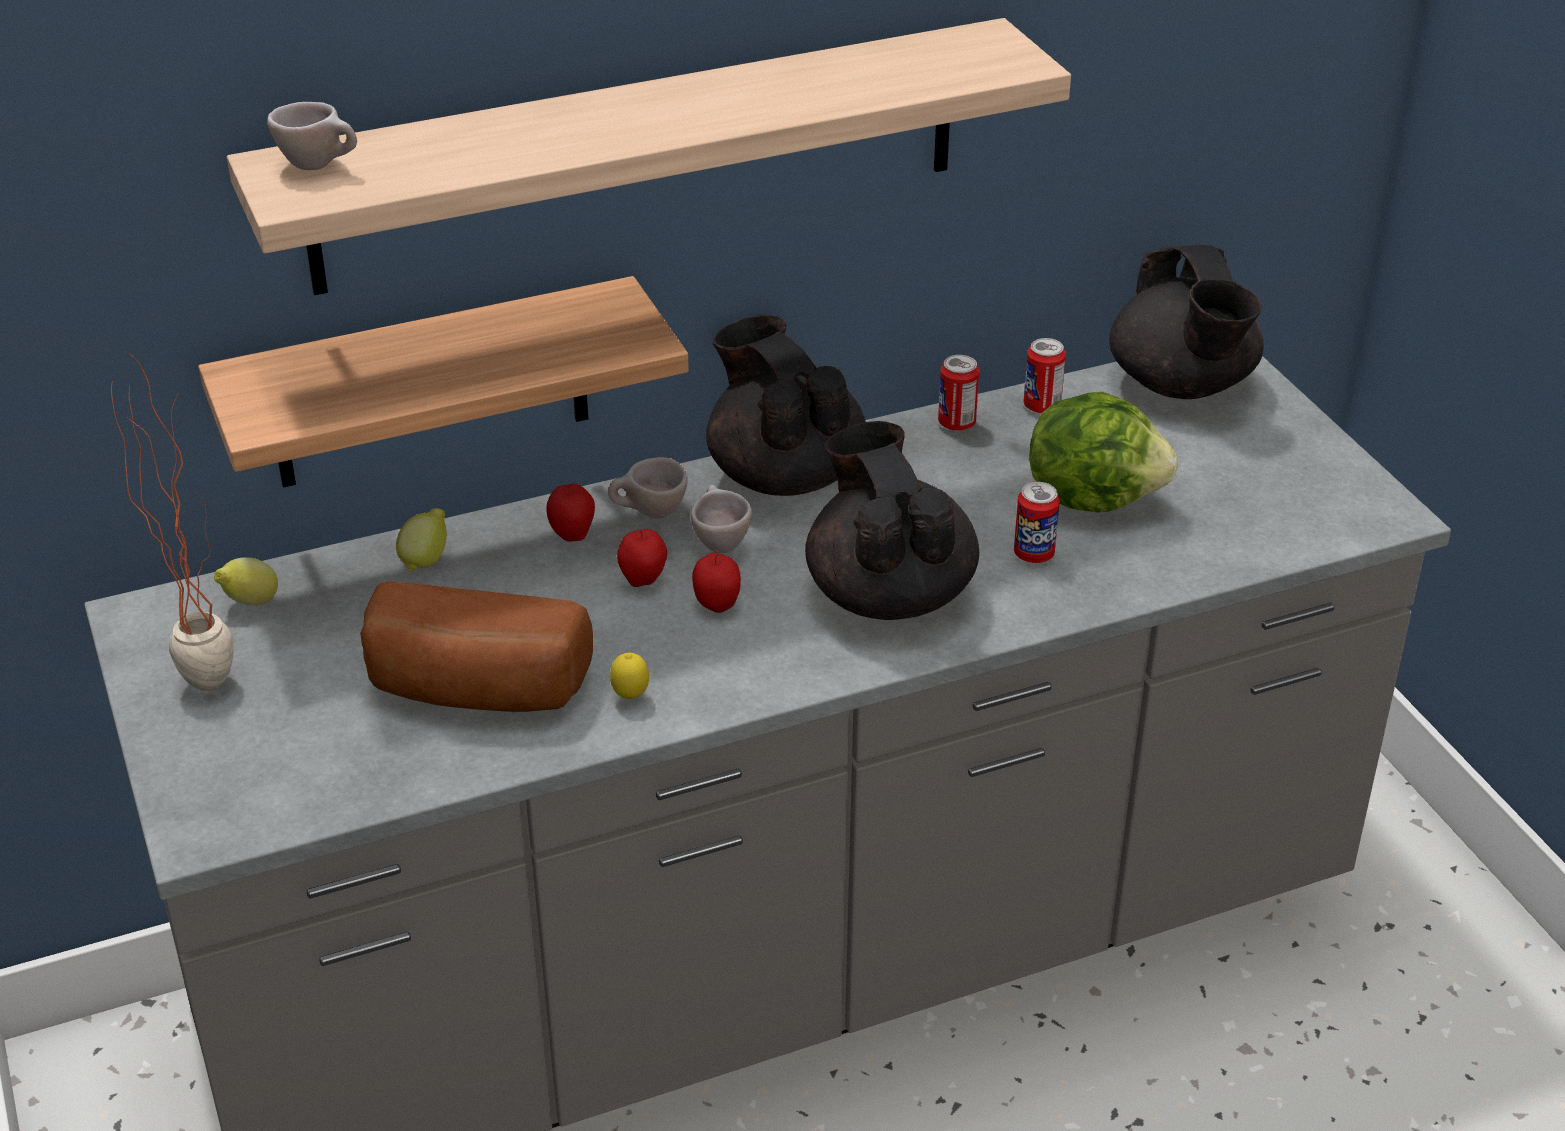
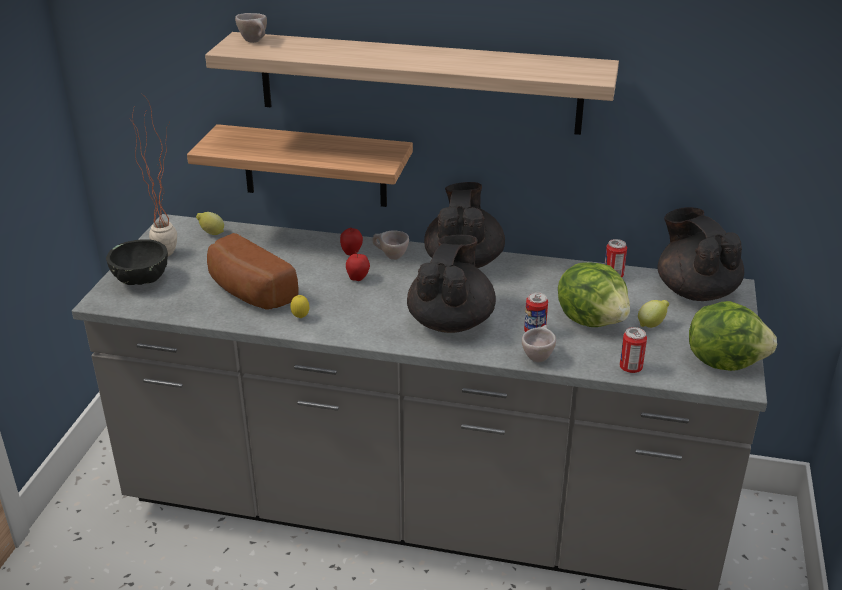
camera: 35 degrees right, 5 degrees down
(231, 758) = (142, 280): none -> black bowl
(426, 560) = (288, 242): lemon -> lemon (652, 324)
(717, 605) = (375, 298): apple -> none
(718, 542) = (405, 276): beige cup -> beige cup (538, 356)
(956, 423) = (564, 269): can -> can (630, 368)
(1182, 385) = (695, 291): black teapot -> black teapot turned 135 degrees clockwise
(1337, 488) = (724, 361): none -> lettuce

